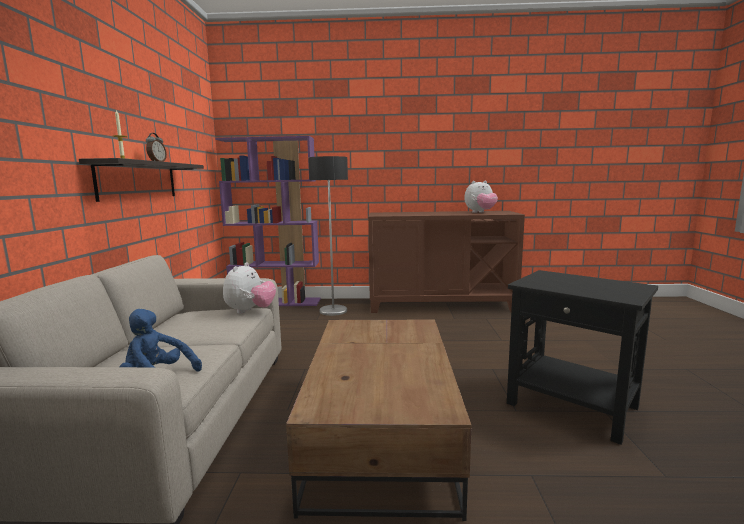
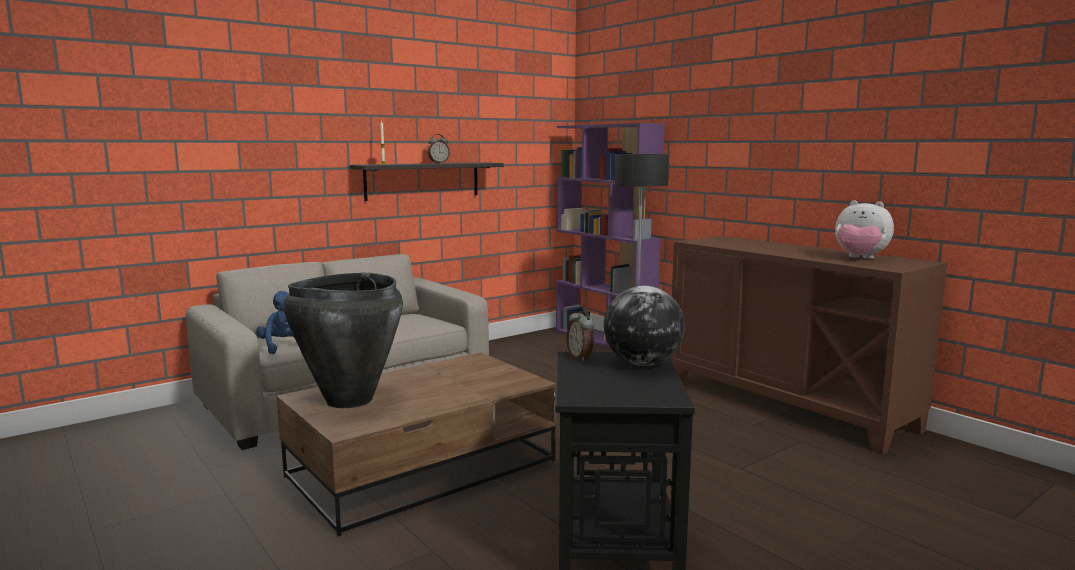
camera: 50 degrees right, 0 degrees up
(250, 311) = (440, 325): plush toy -> none
(364, 390) = (349, 400): none -> black vase
(531, 283) = (580, 357): none -> alarm clock
(560, 276) = (643, 364): none -> globe

